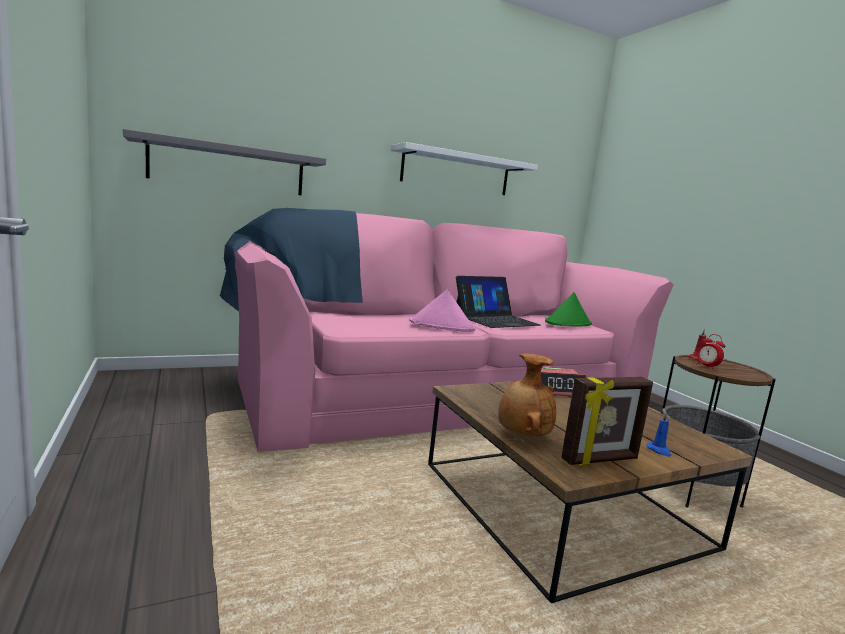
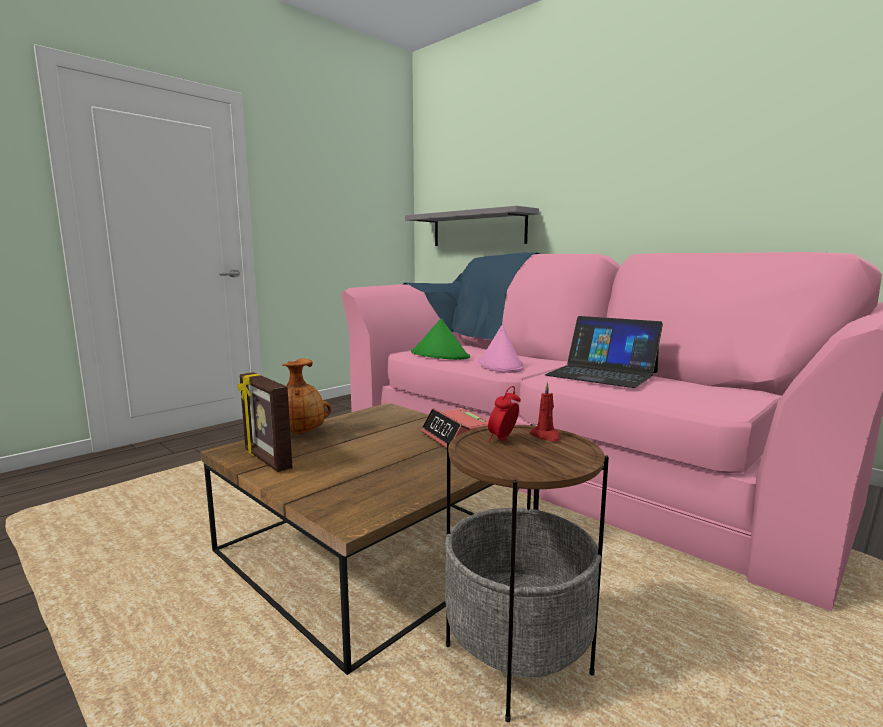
camera: 70 degrees right, 0 degrees up
(456, 172) = (704, 183): white shelf -> none
(568, 323) = (707, 397): green hat -> green hat (440, 355)
(659, 451) = (311, 484): blue candle -> none

